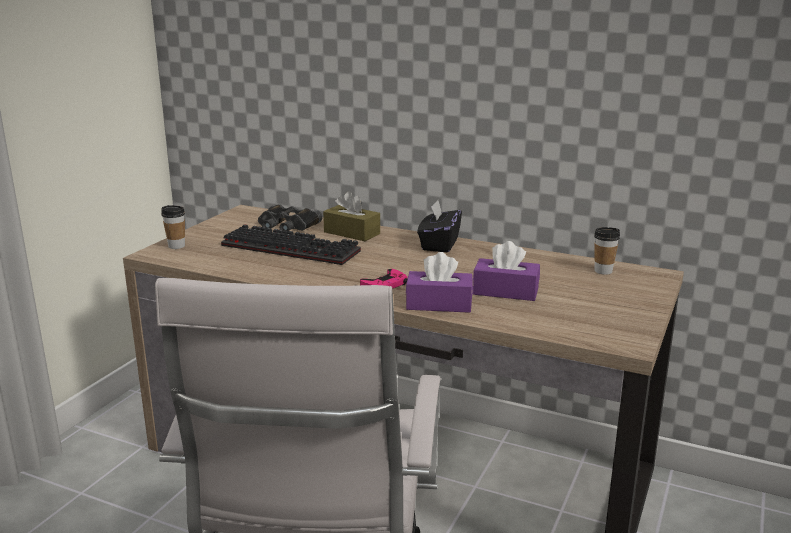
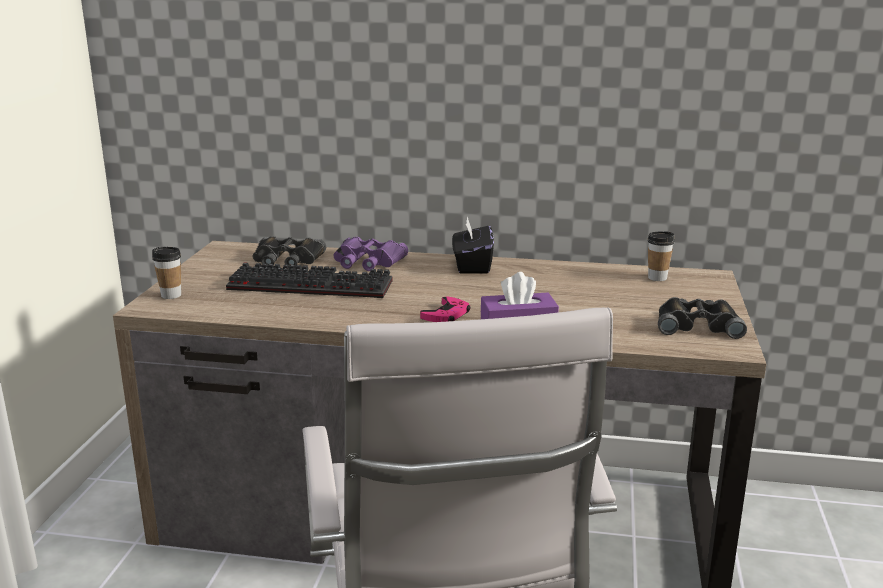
camera: 15 degrees left, 0 degrees up
(352, 233) = (367, 262): brown tissue box -> purple binoculars
(505, 291) = (576, 309): purple tissue box -> none
(609, 318) = (697, 325): none -> black binoculars

